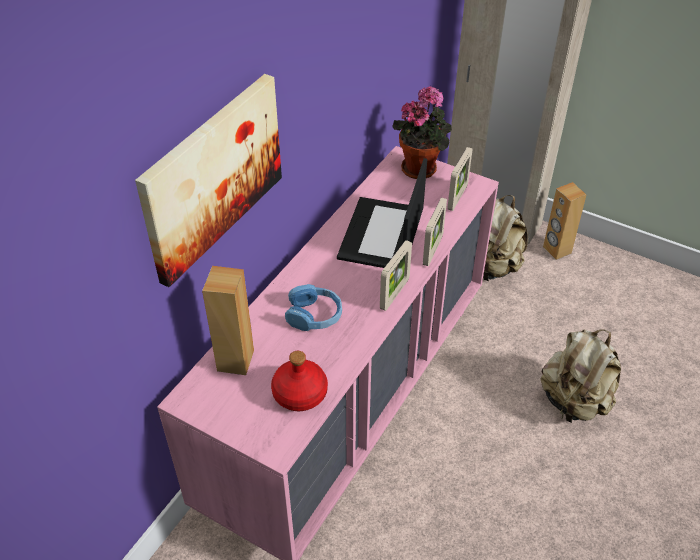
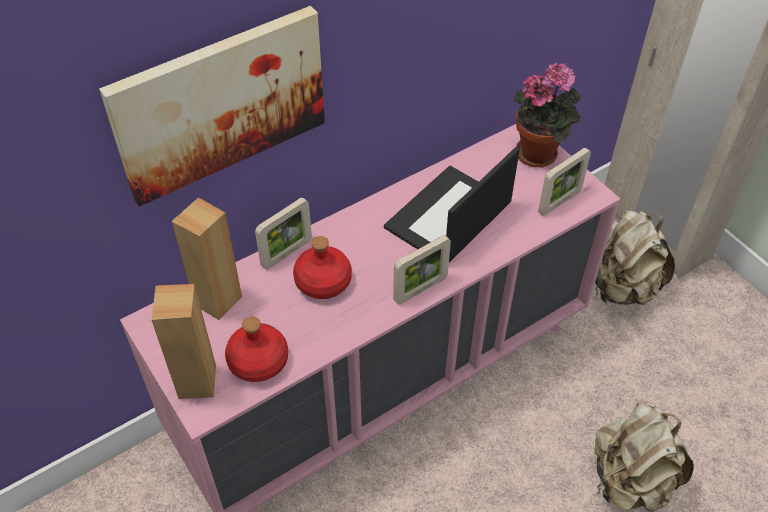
camera: 25 degrees right, 5 degrees up
(314, 315) = (323, 282): blue headphones -> red bottle
(432, 250) = (492, 254): picture frame -> picture frame (286, 253)
(556, 250) = (712, 295): brown speaker -> brown speaker (196, 381)

